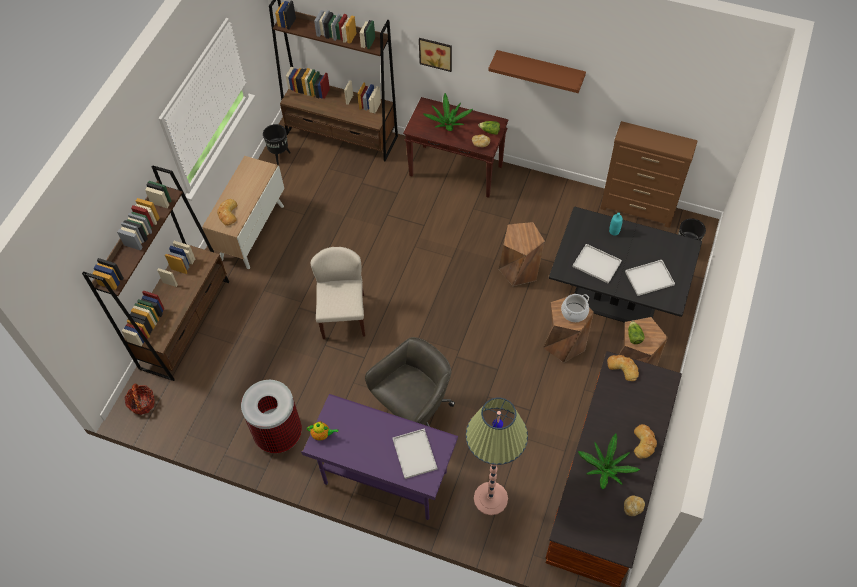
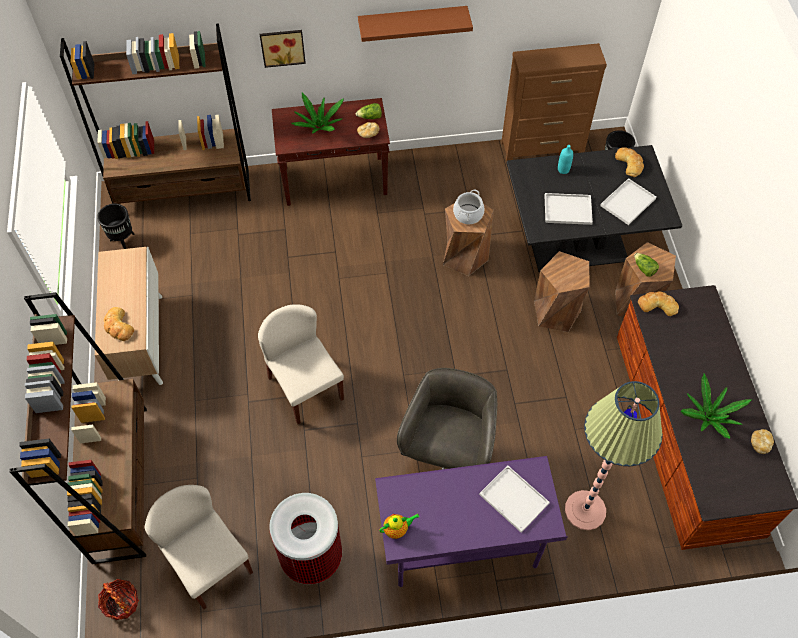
camera: 30 degrees left, 0 degrees up
(210, 405) = (209, 563): none -> beige chair
(574, 312) = (571, 270): cooking pot -> cooking pot (468, 214)
(644, 442) = (727, 371): bread -> bread (630, 163)

